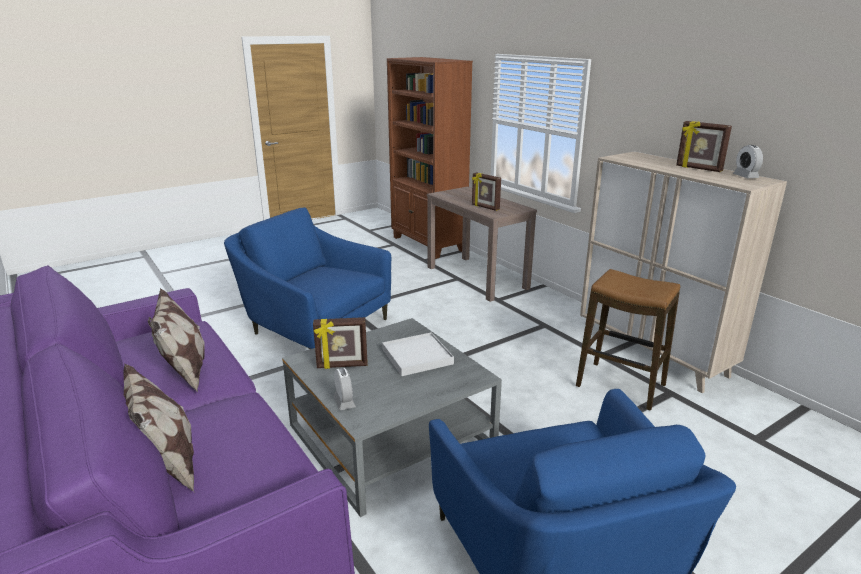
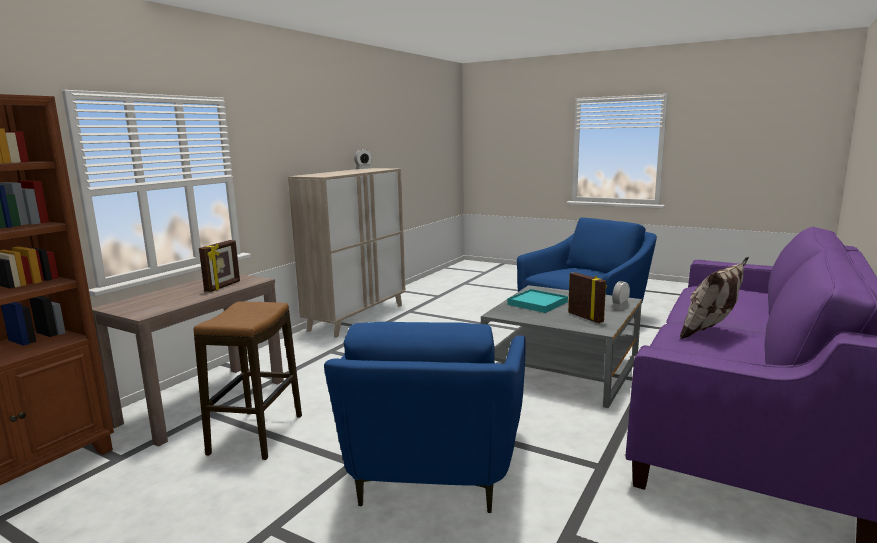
camera: 115 degrees left, 10 degrees down
(168, 467) = (761, 306): pillow -> none
(417, 356) = (537, 303): white tray -> turquoise tray
(620, 386) = (413, 321): stool -> stool (256, 435)
(698, 169) = (348, 171): picture frame -> none

